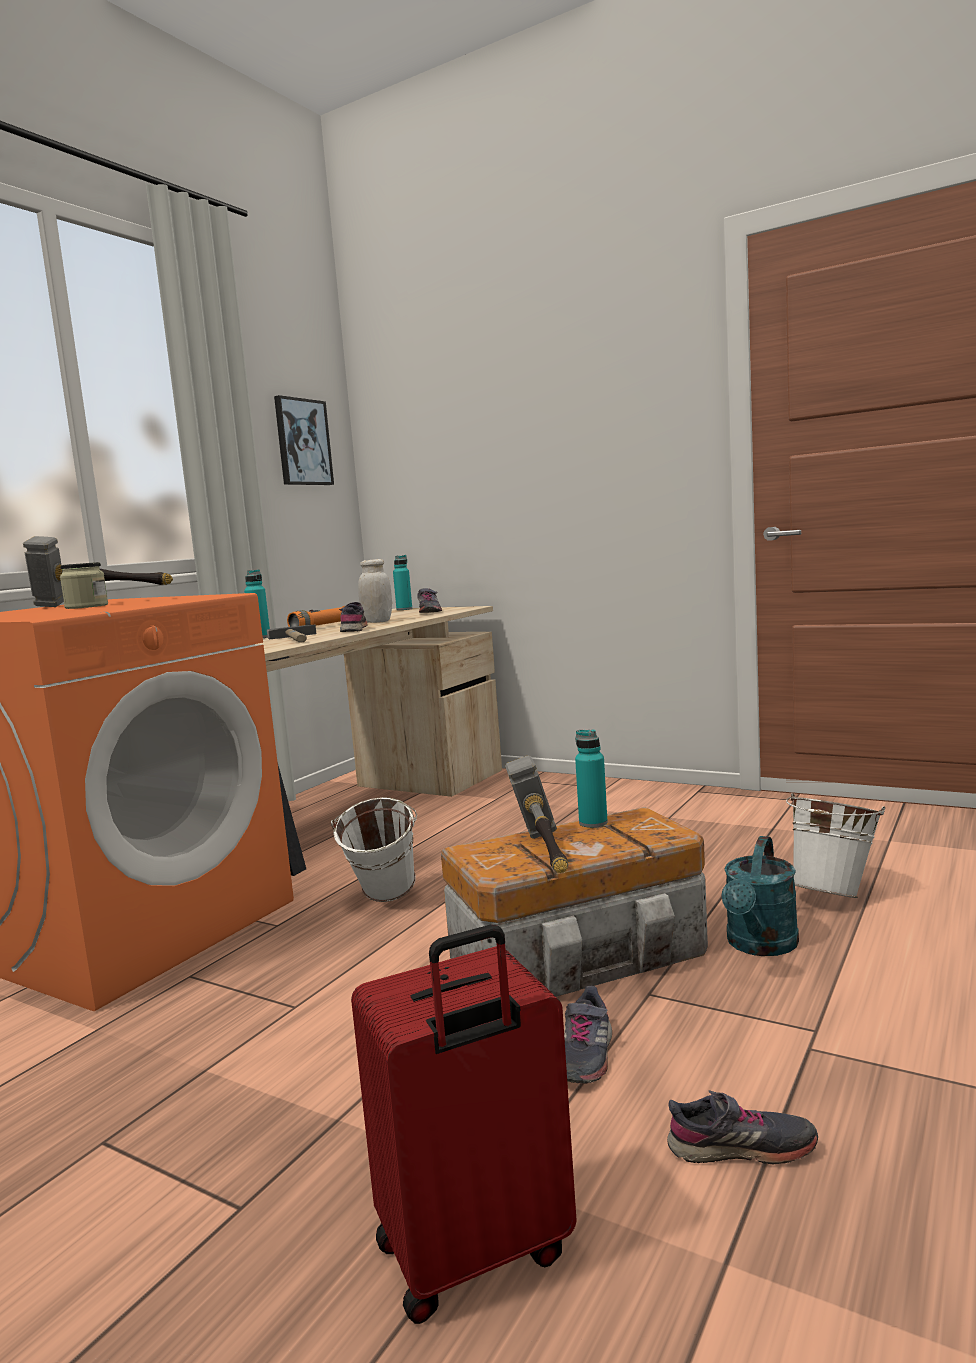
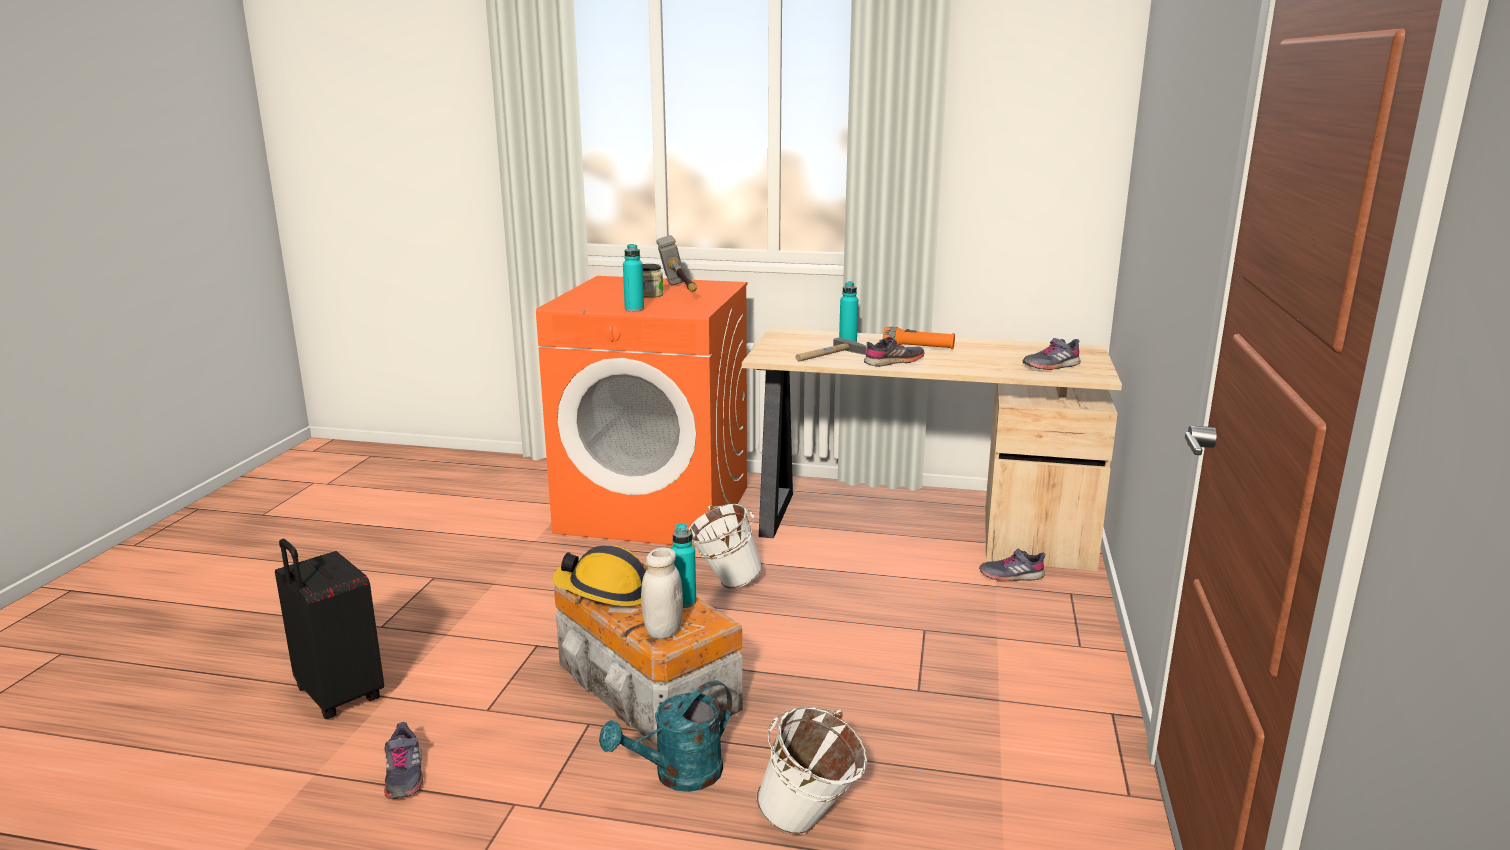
camera: 70 degrees right, 10 degrees up
(302, 442) = (1039, 144): picture -> none
(377, 622) = (956, 360): white jar -> white jar (663, 631)
(404, 609) = (1086, 351): turquoise bottle -> turquoise bottle (634, 309)
(475, 1255) = (337, 696): red suitcase -> black suitcase
(544, 856) = (605, 591): hammer -> hard hat
(585, 1056) = (505, 706): grey shoe -> grey shoe (1011, 575)
(760, 946) = (678, 776): turquoise watering can -> turquoise watering can turned 45 degrees counterclockwise

